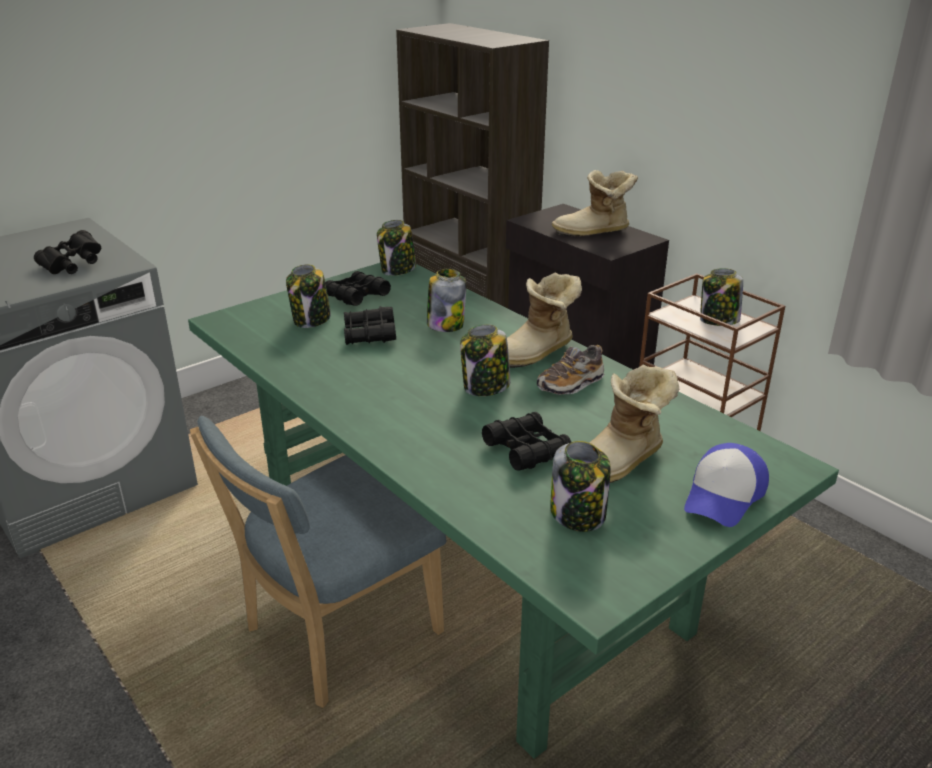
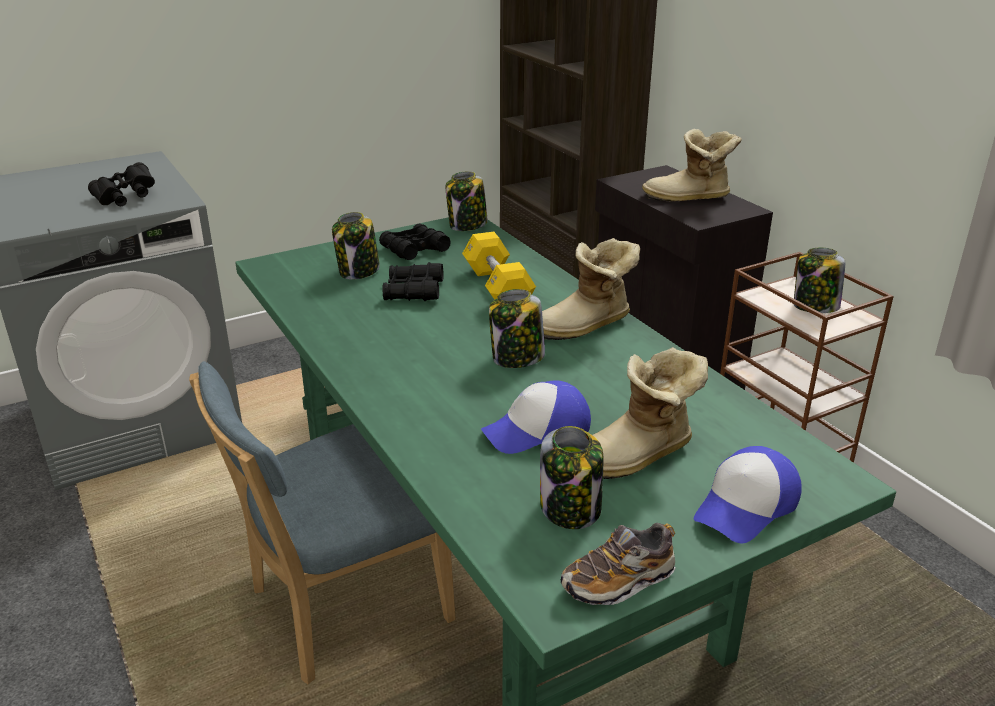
camera: 10 degrees right, 0 degrees up
(445, 324) = (497, 287): jar -> yellow dumbbell
(526, 449) = (538, 431): black binoculars -> cap
(570, 384) = (612, 363): shoe -> shoe (618, 581)

